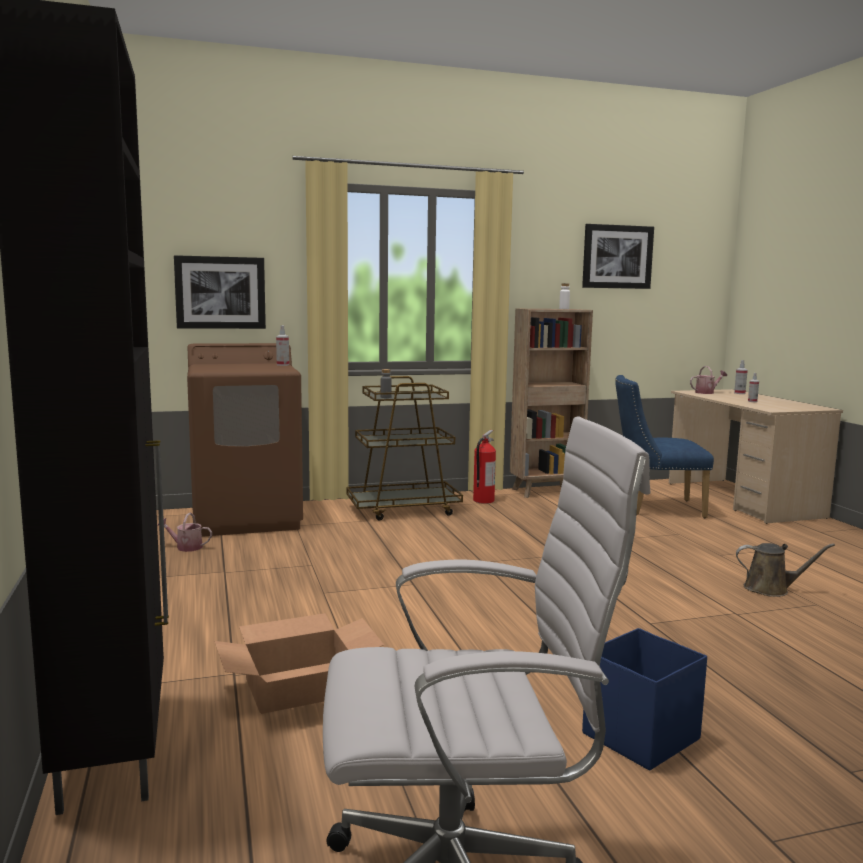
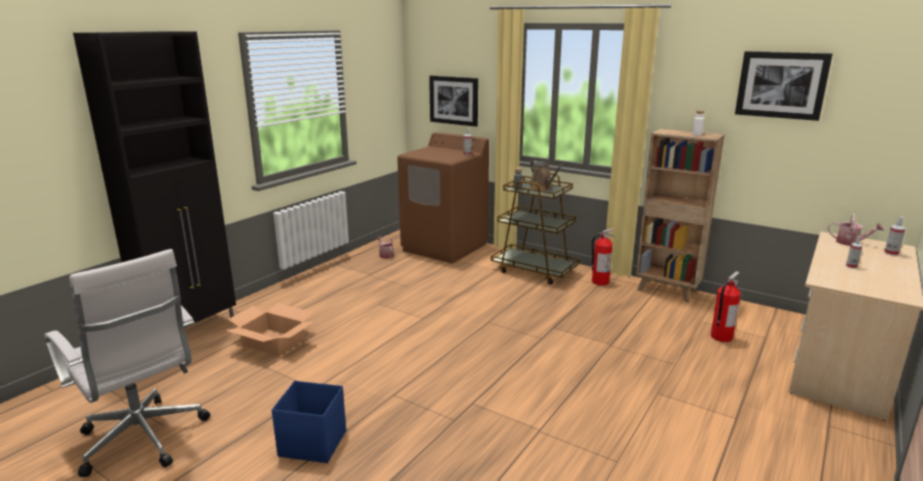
camera: 50 degrees right, 10 degrees up
(654, 508) = (720, 337): blue chair -> fire extinguisher
(771, 589) = (616, 433): brown watering can -> brown watering can (542, 188)

